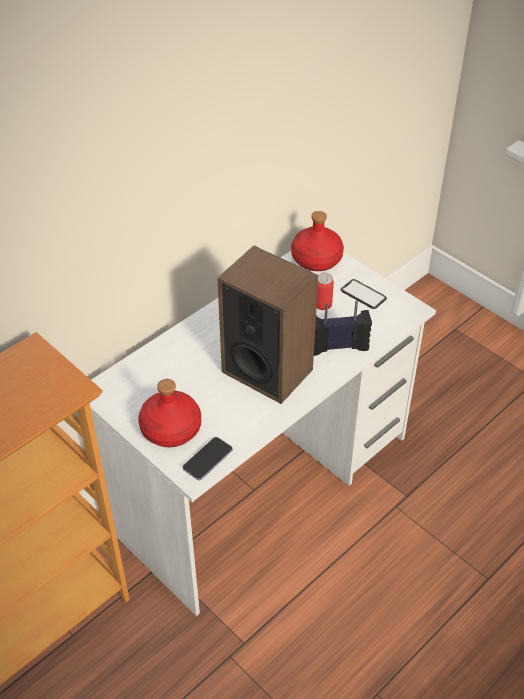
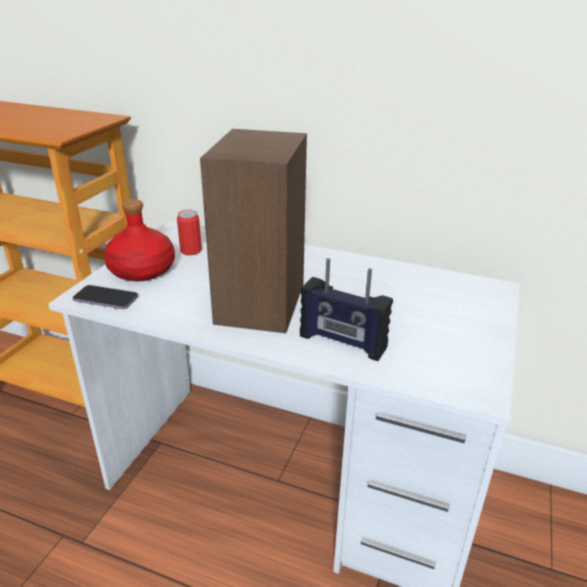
camera: 65 degrees right, 15 degrees down
(317, 259) = (477, 293): red bottle -> none
(322, 304) = (405, 314): can -> can (191, 251)
(337, 346) = (342, 343): radio -> radio turned 150 degrees clockwise
(363, 294) = (459, 341): phone -> none

